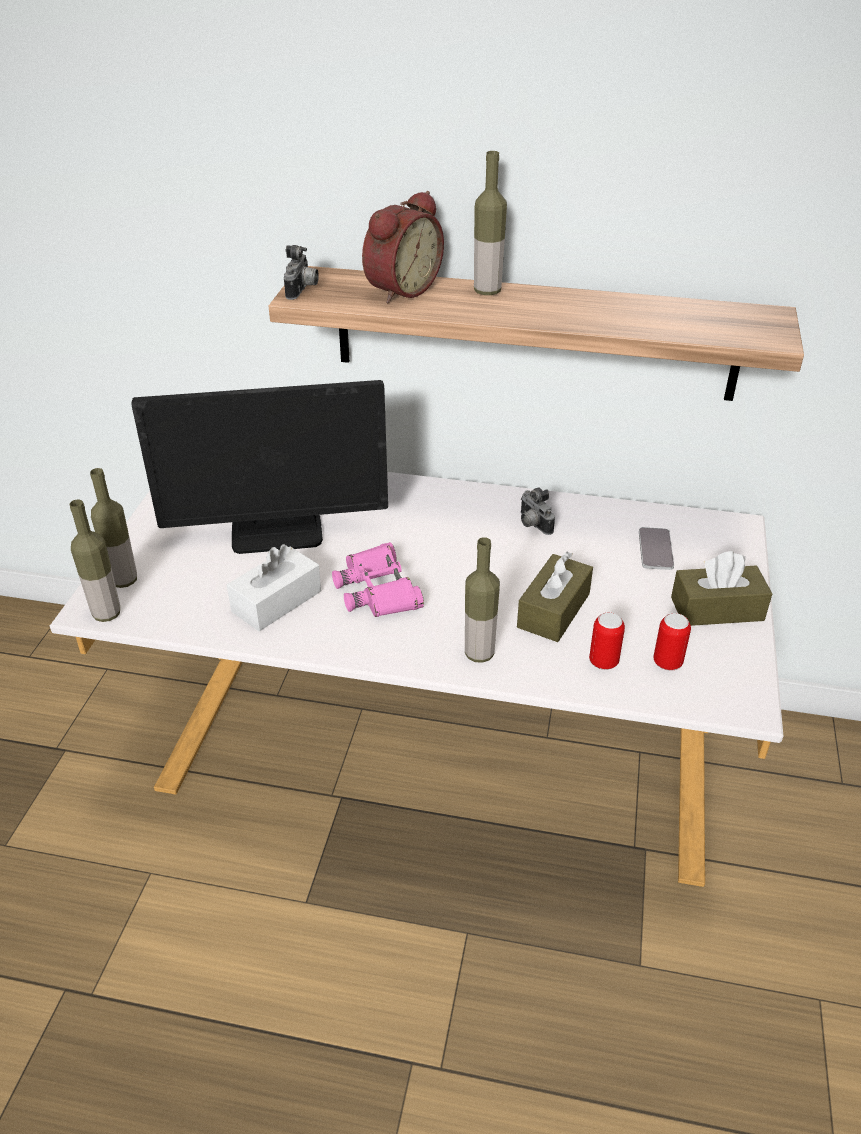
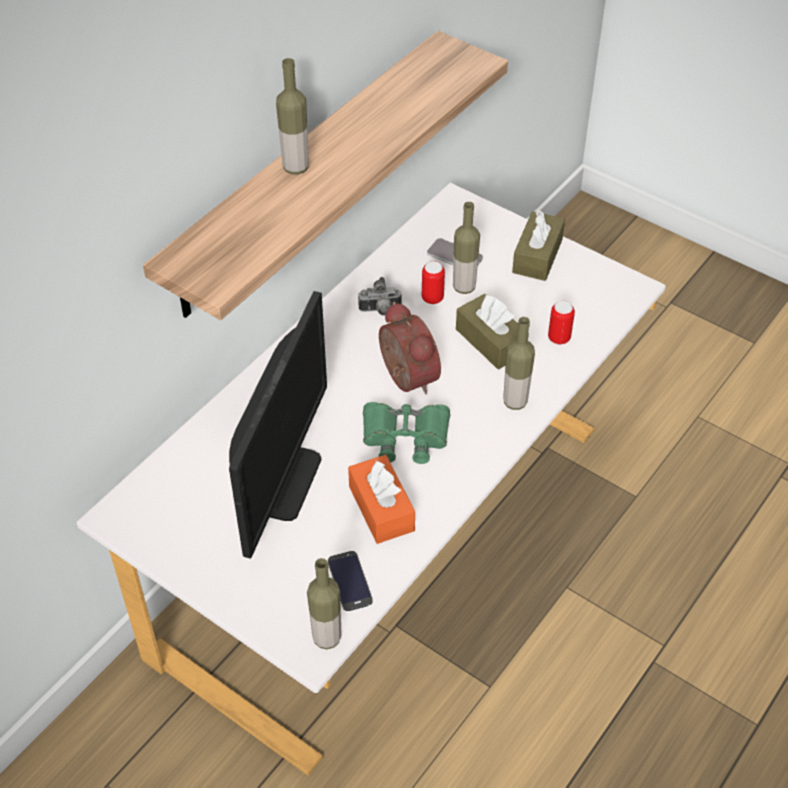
camera: 65 degrees left, 10 degrees up
(124, 580) = (283, 615): bottle -> bottle (464, 287)
(178, 608) = (349, 581): none -> phone
(276, 601) = (381, 508): white tissue box -> orange tissue box
(303, 290) = (206, 277): camera -> none
(378, 590) = (405, 436): pink binoculars -> green binoculars
(400, 289) = (252, 216): alarm clock -> alarm clock (404, 378)
(667, 662) = (576, 306): can -> can (432, 298)

